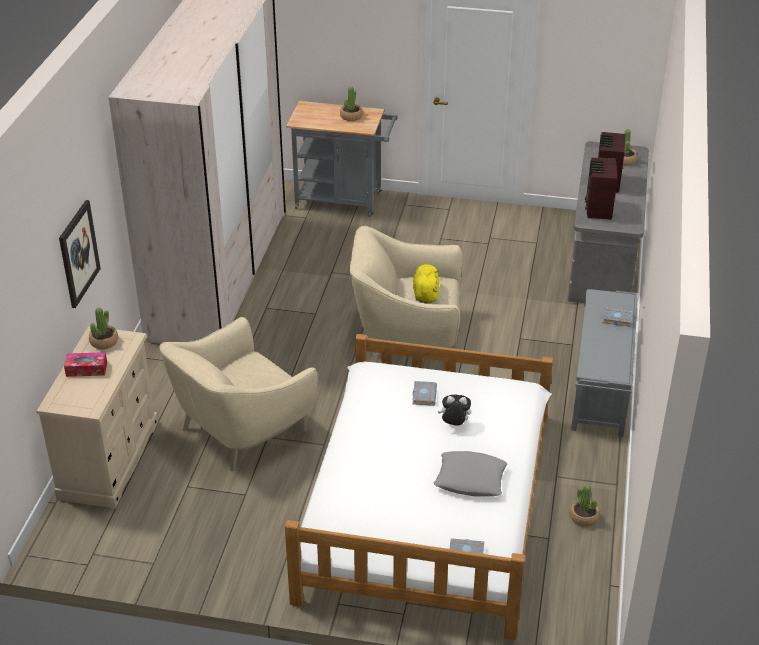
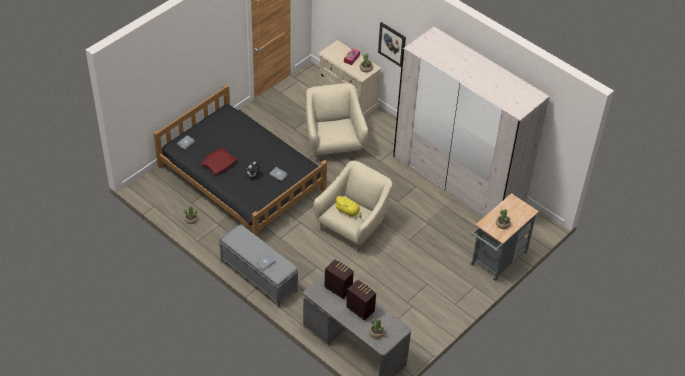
camera: 120 degrees right, 10 degrees up
(427, 502) = (242, 177): white bed -> black bed
(470, 479) = (219, 163): grey pillow -> red pillow

